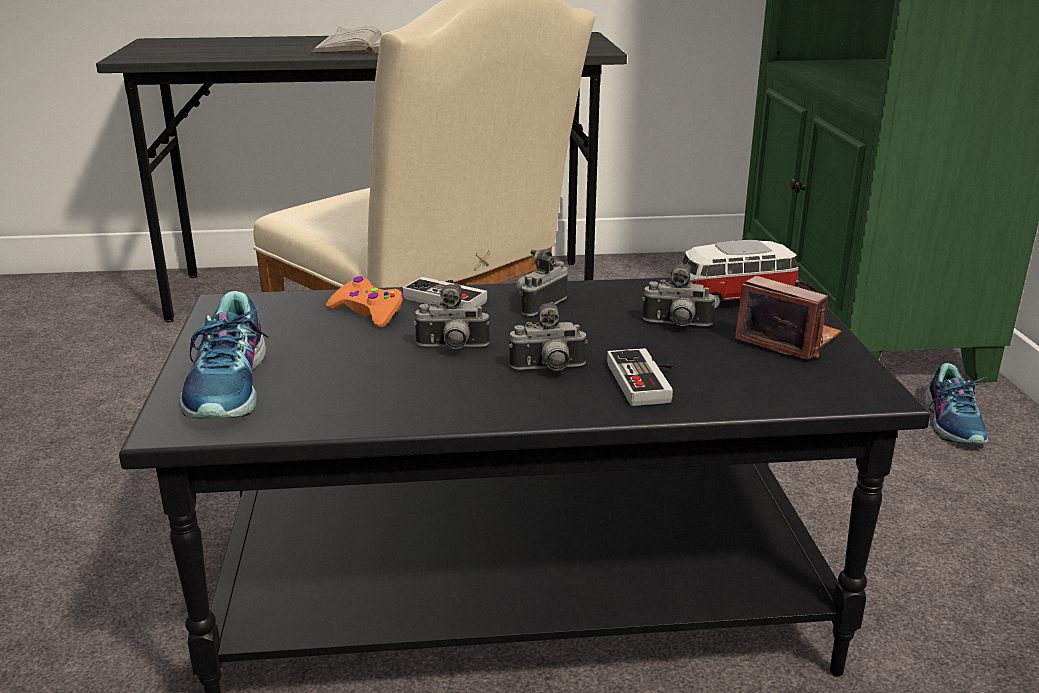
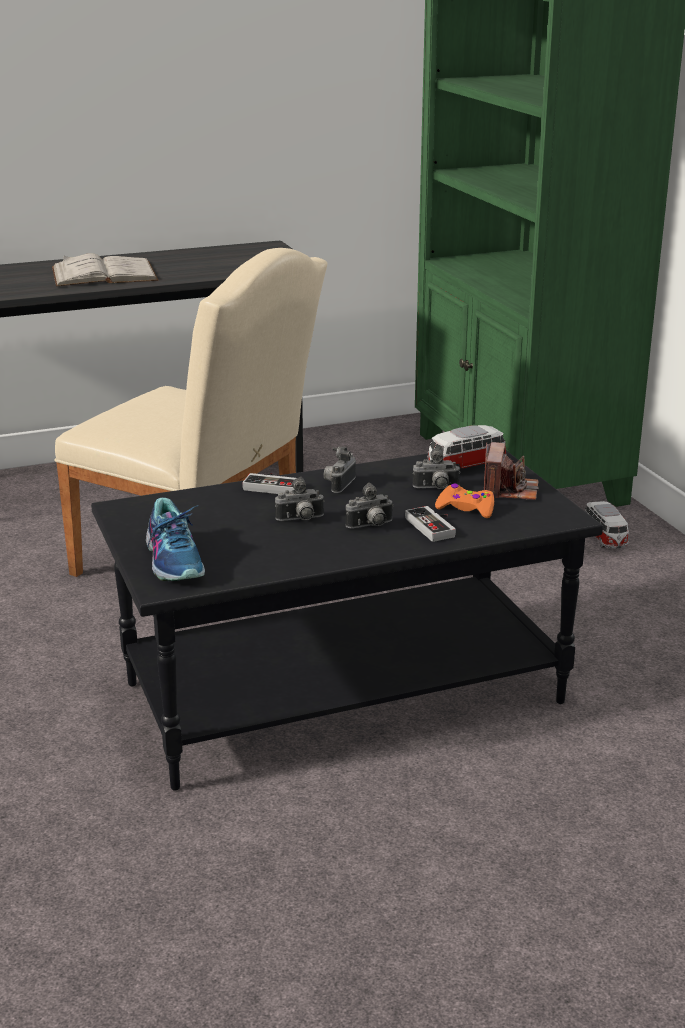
camera: 15 degrees left, 0 degrees up
(368, 312) = (226, 502): orange game controller -> orange game controller (466, 508)
(788, 339) = (509, 490): camera -> camera turned 75 degrees clockwise
(954, 423) = (605, 538): shoe -> toy car

